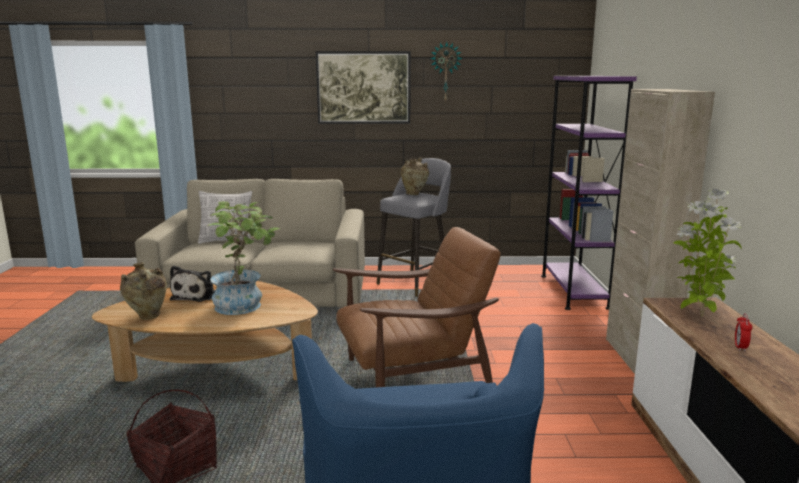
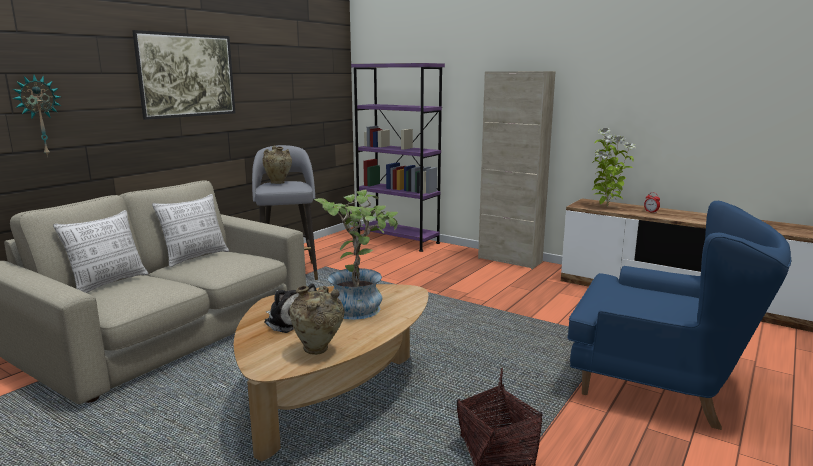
camera: 55 degrees left, 0 degrees up
(301, 241) = (195, 257): none -> pillow
(412, 378) = (455, 322): brown armchair -> none
(445, 72) = (258, 59): wall clock -> wall clock (39, 116)

